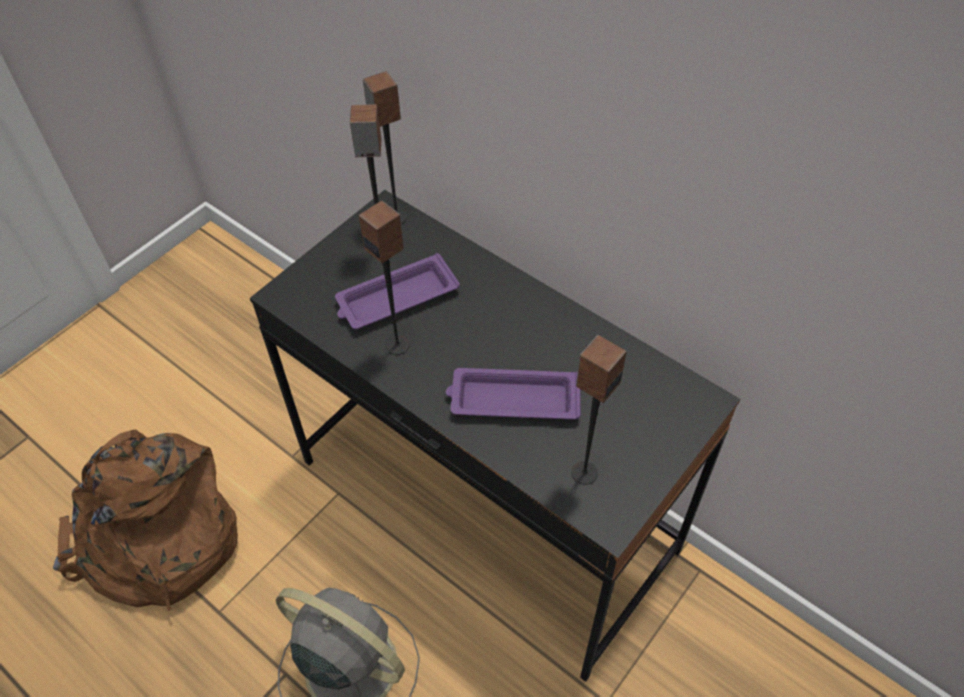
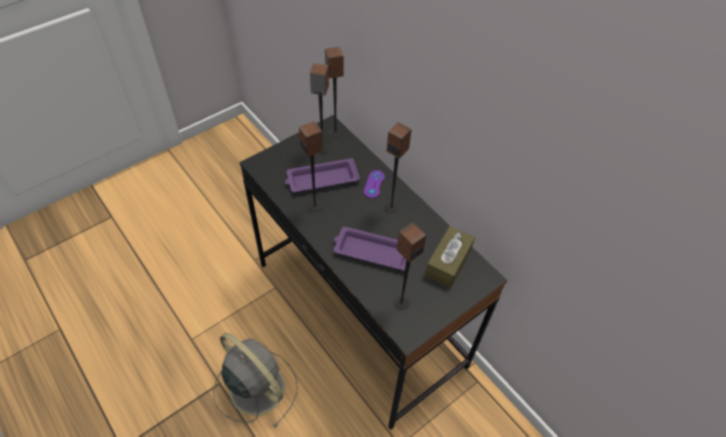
camera: 10 degrees right, 0 degrees up
(158, 541) = (167, 291): brown backpack -> none
(484, 289) = (374, 184): none -> purple game controller
(523, 320) = (391, 207): none -> speaker
(640, 391) = (448, 262): none -> brown tissue box

